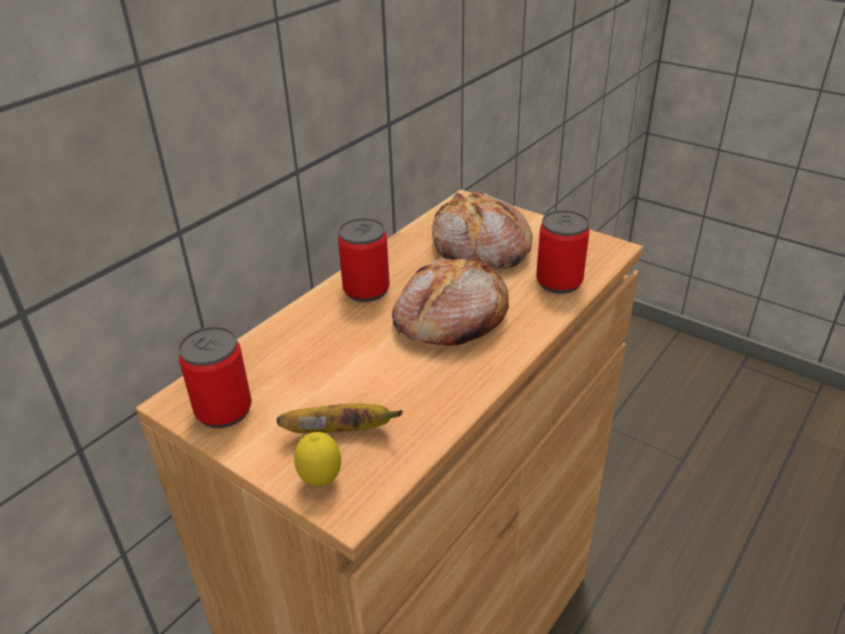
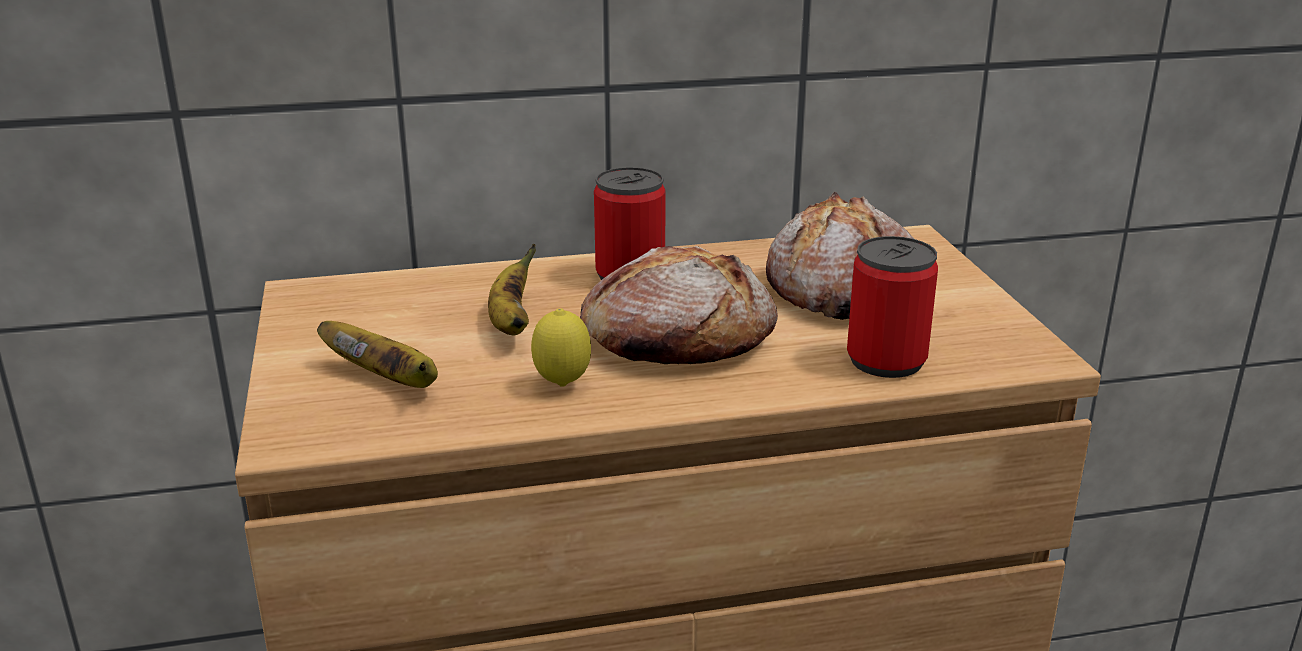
camera: 40 degrees right, 10 degrees down
(224, 410) = (323, 314): can -> none
(321, 482) = (300, 408): lemon -> lemon (562, 385)
(349, 354) = (511, 322): none -> banana

